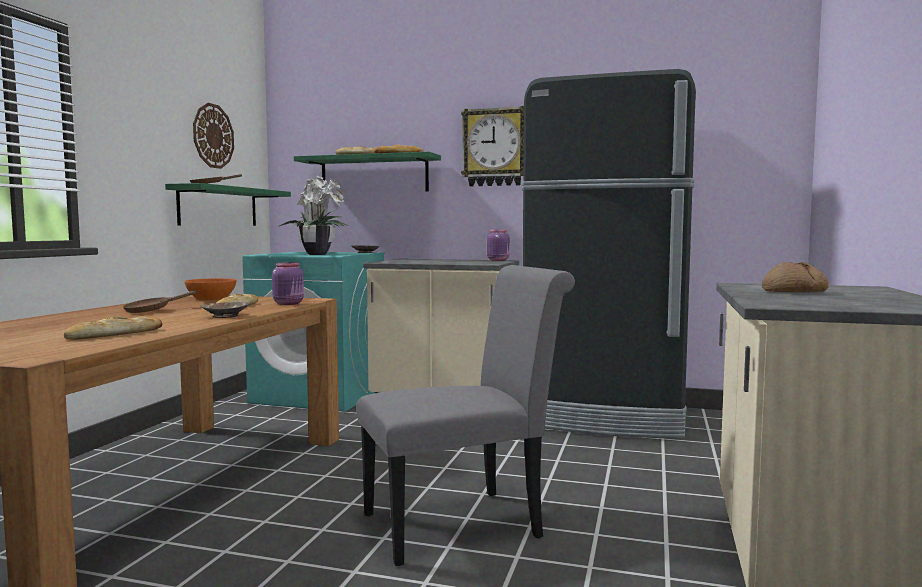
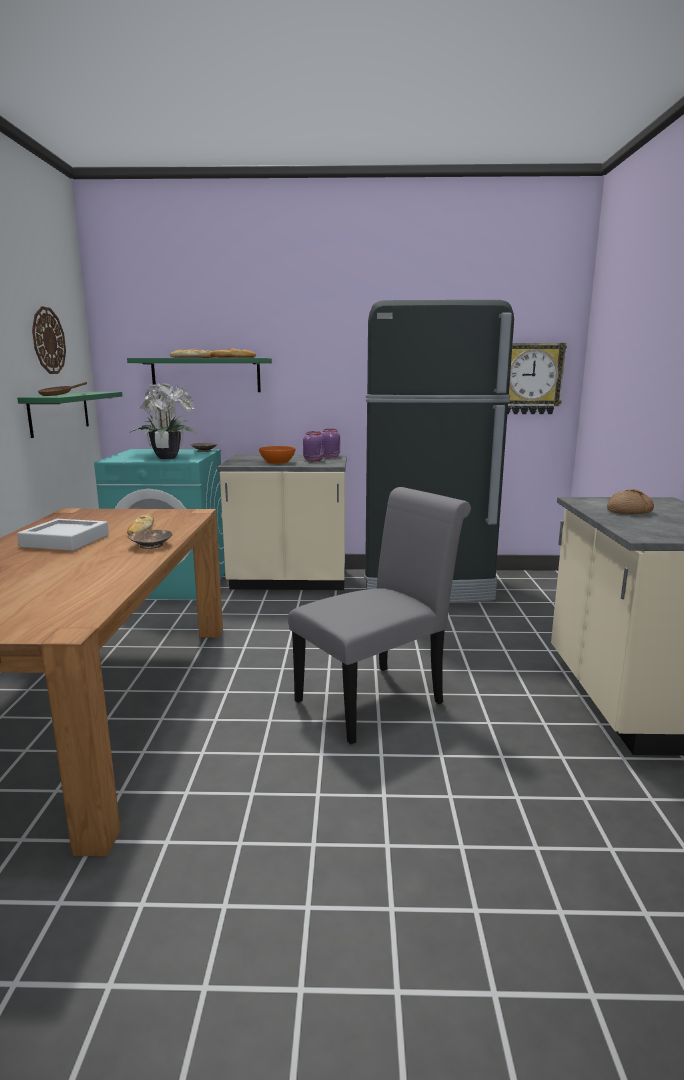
camera: 15 degrees left, 10 degrees up
(114, 334) = (87, 584): bread -> none
(152, 310) = (65, 541): brown frying pan -> grey tray
(211, 299) = (96, 517): orange bowl -> orange bowl (277, 462)
(289, 303) = (183, 520): purple jar -> purple jar (314, 460)
(495, 147) = (323, 352): wall clock -> wall clock (530, 379)

